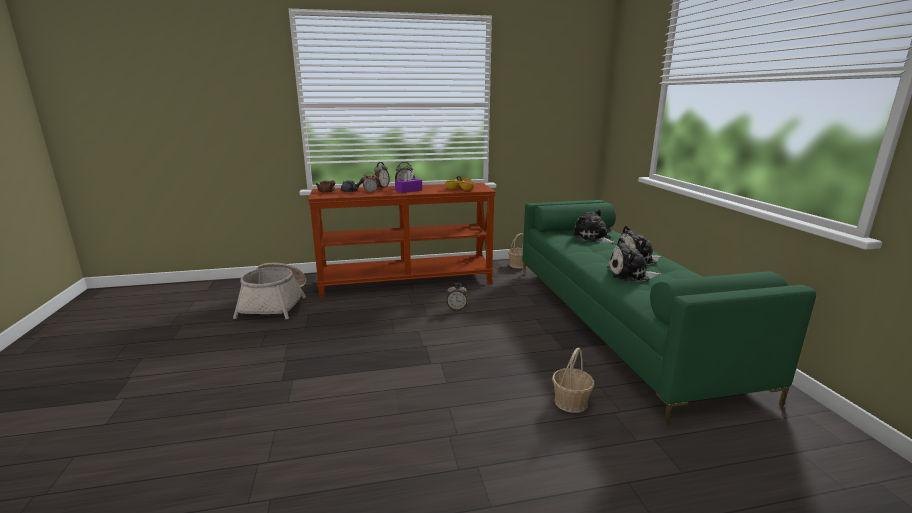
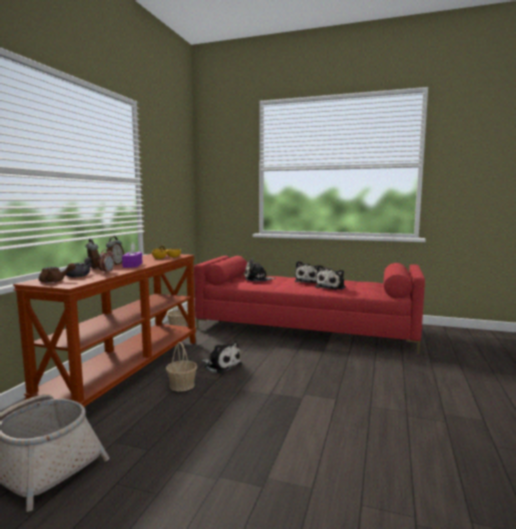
camera: 60 degrees left, 10 degrees down
(457, 309) = (221, 365): alarm clock -> plush toy
(571, 402) = (386, 368): basket -> basket (182, 385)
(619, 322) = (306, 329): green sofa -> red sofa

